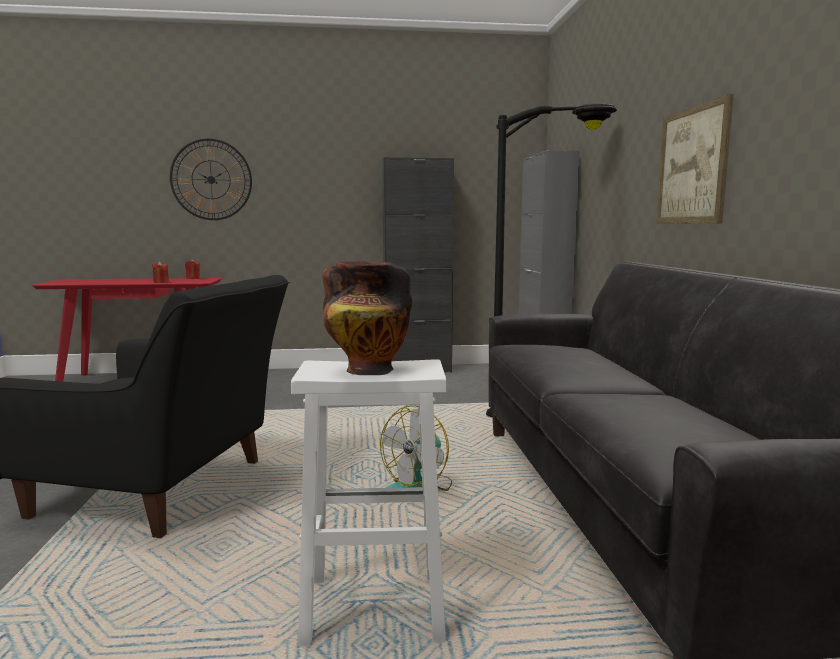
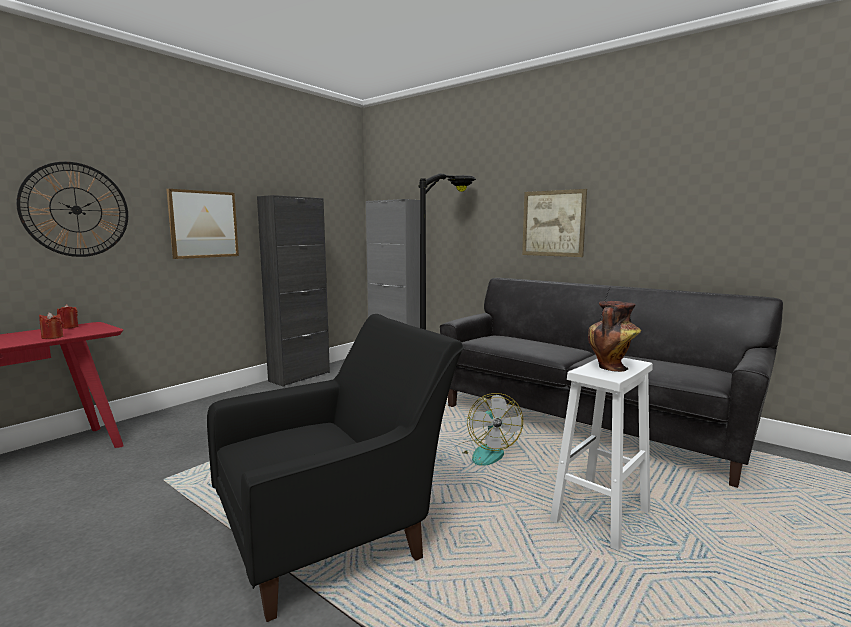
camera: 45 degrees left, 0 degrees up
(322, 192) = (203, 224): none -> picture

